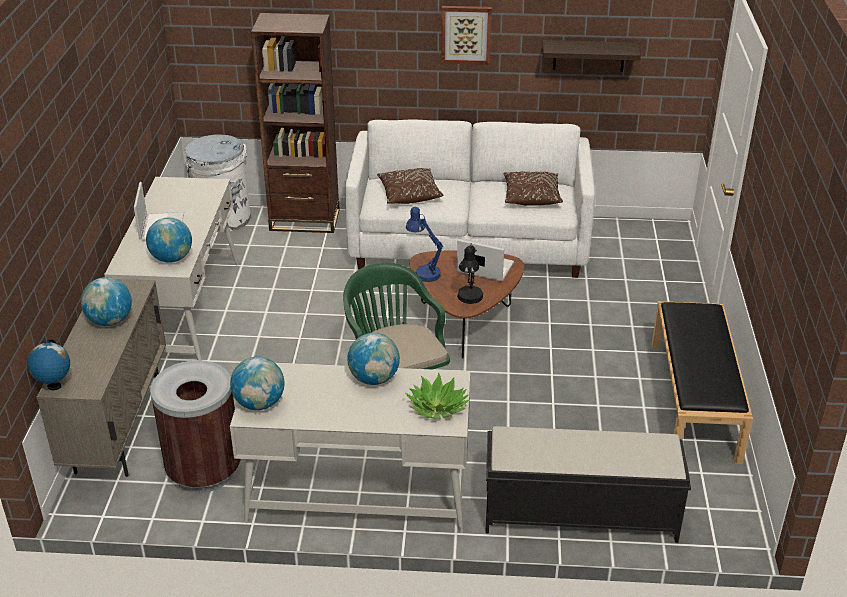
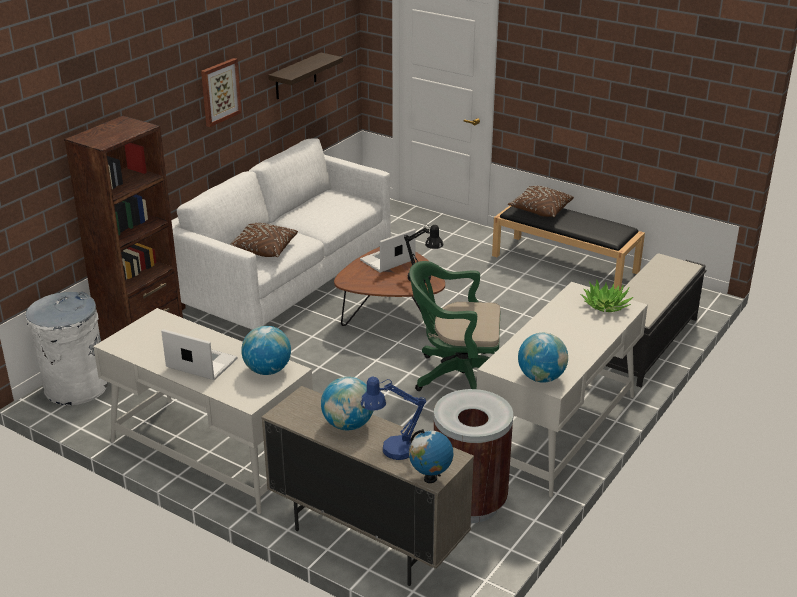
camera: 60 degrees left, 5 degrees down
(374, 379) = (549, 320): globe -> none
(424, 272) = (364, 286): blue table lamp -> blue table lamp (391, 450)
(531, 197) = (331, 205): brown pillow -> brown pillow (540, 210)

